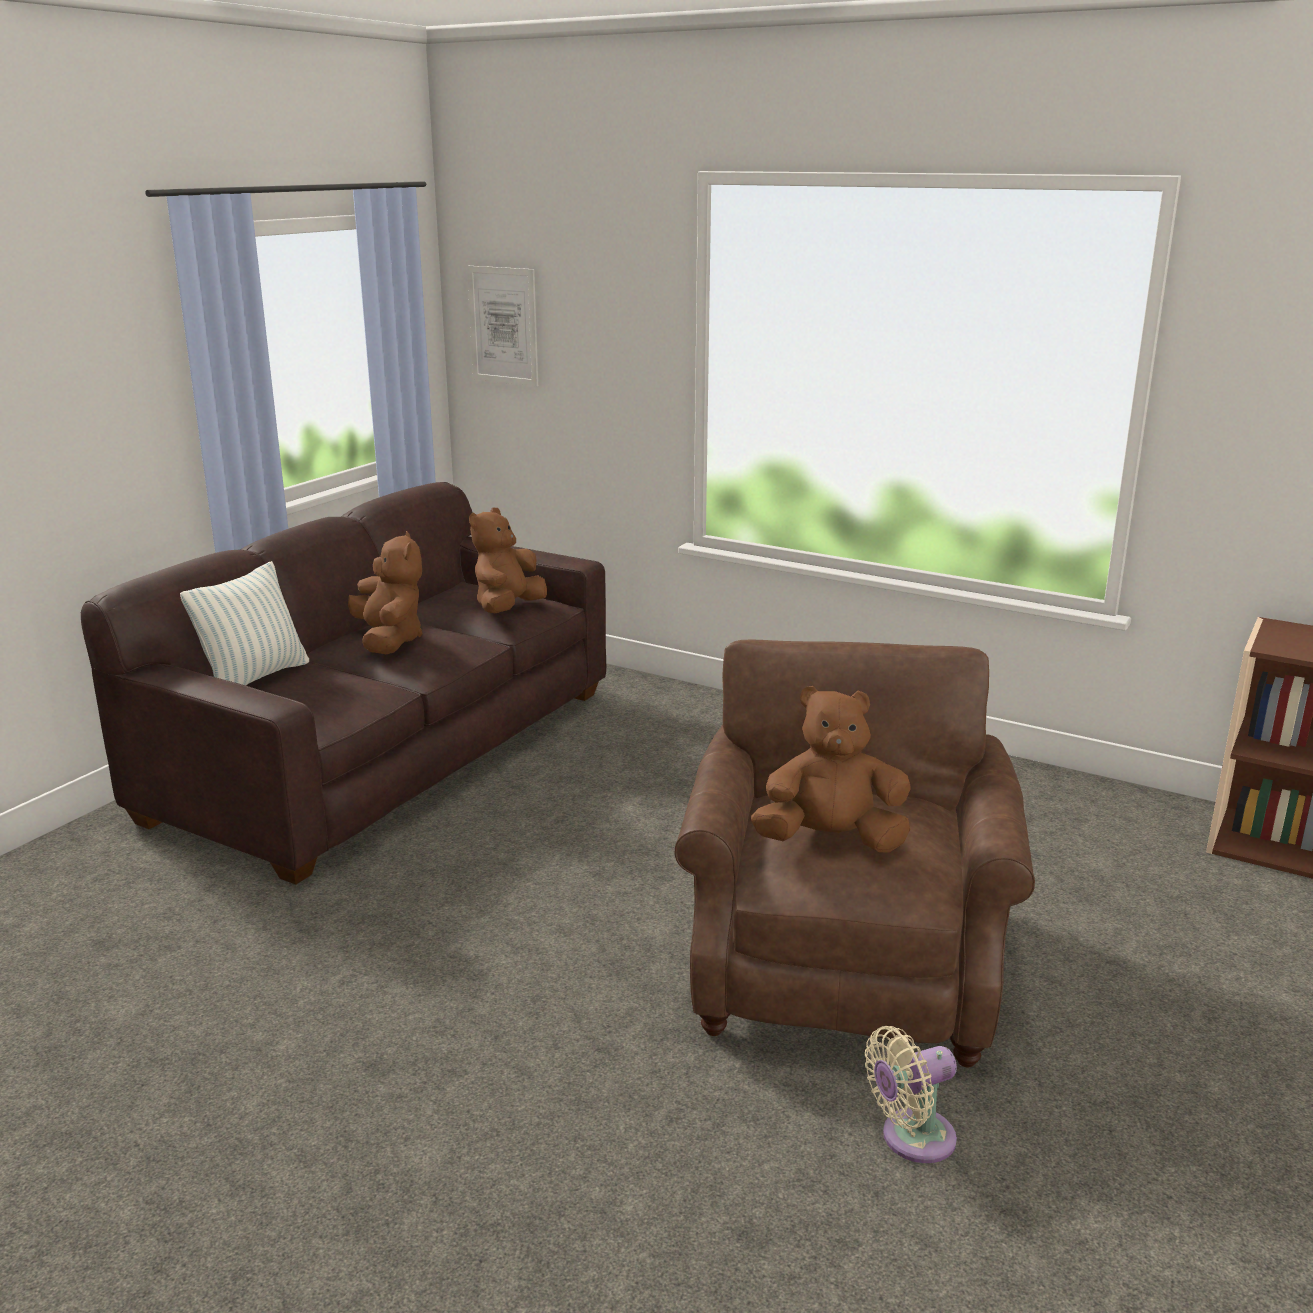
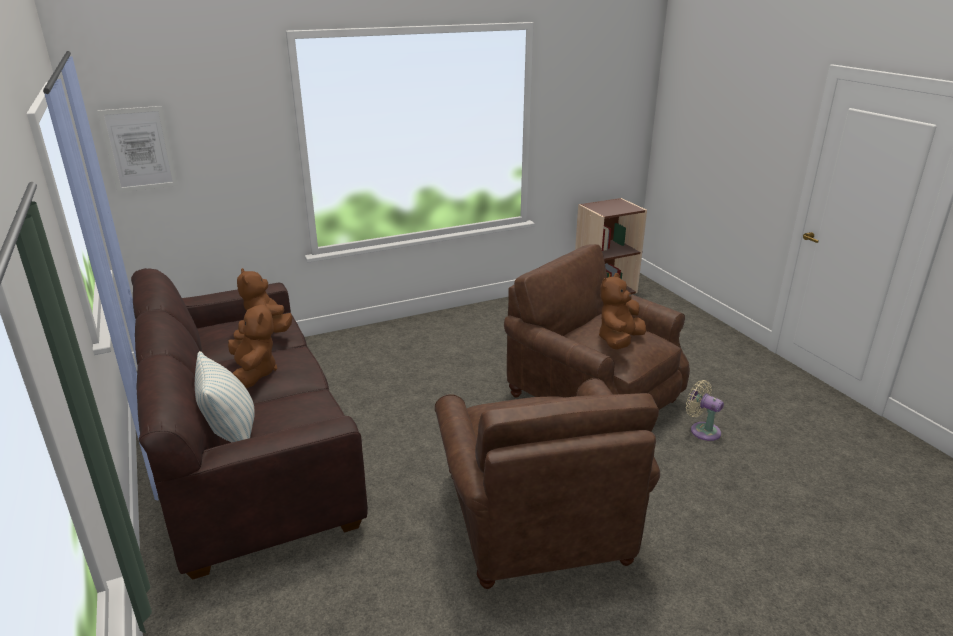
camera: 55 degrees left, 5 degrees up
(389, 641) = (254, 373): brown plush toy -> brown plush toy turned 60 degrees clockwise
(434, 1020) = (534, 518): none -> brown armchair
(911, 1138) = (702, 430): beige fan -> beige fan turned 120 degrees clockwise

